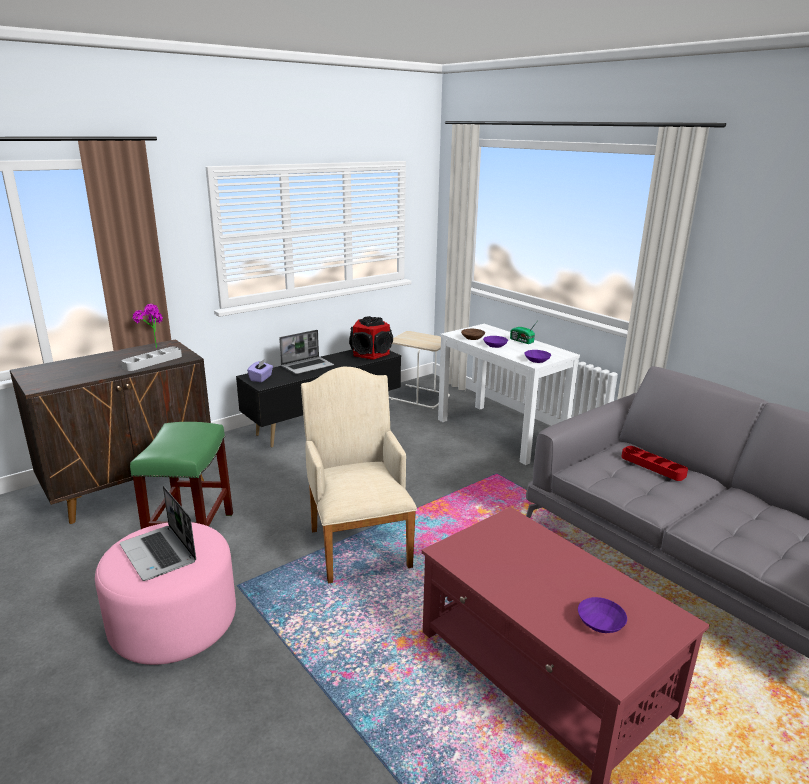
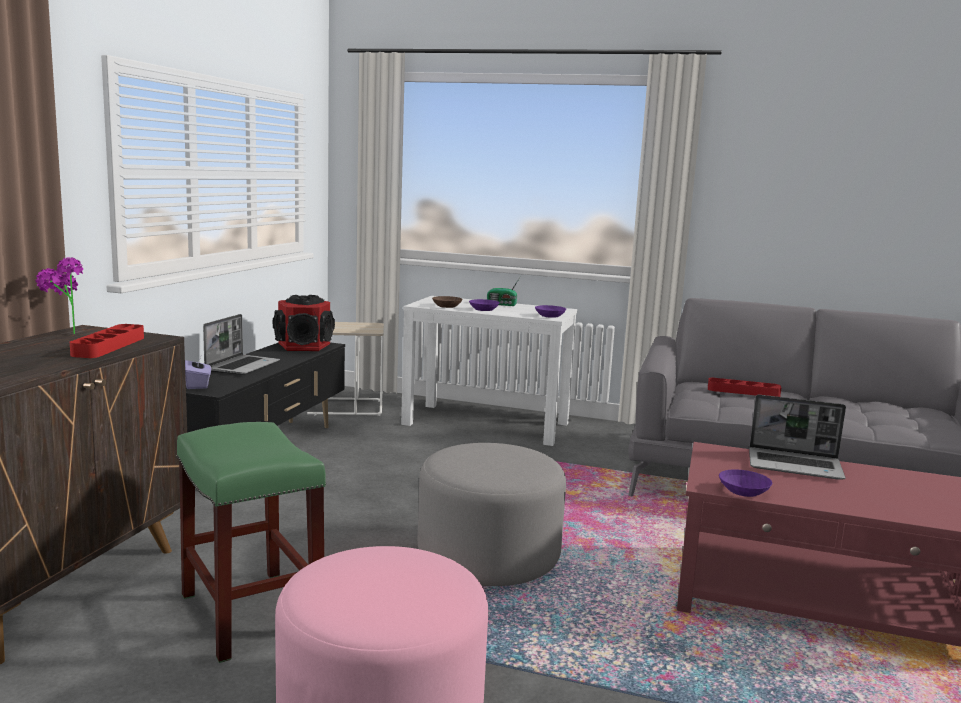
camera: 35 degrees left, 10 degrees down
(153, 362) = (109, 346): grey tray -> red tray
(159, 554) = (386, 586): laptop -> laptop (795, 465)
(358, 543) = (488, 556): beige armchair -> grey ottoman
(601, 622) = (912, 497): purple bowl -> purple bowl (743, 490)

